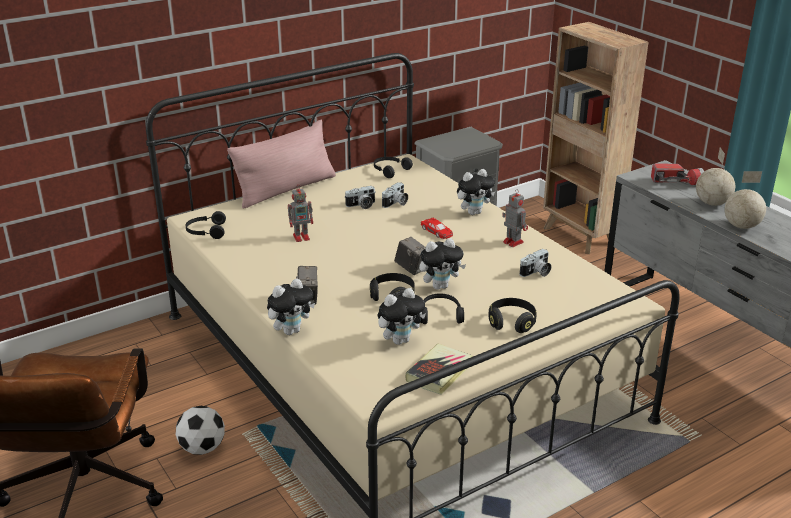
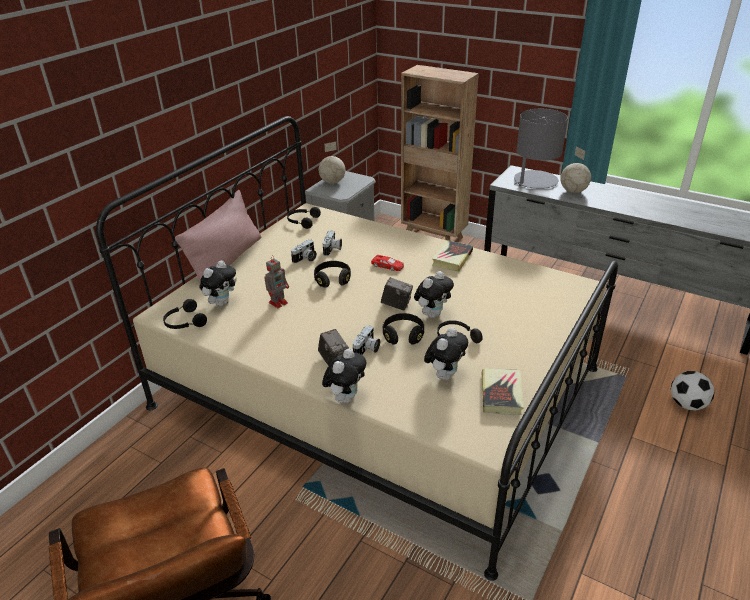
camera: 25 degrees left, 5 degrees up
(202, 448) = (268, 528): football -> football (687, 404)
(474, 212) = (401, 241): plush toy -> plush toy (221, 302)
(511, 323) = (514, 329): black headphones -> black headphones (332, 280)
(512, 241) = (452, 258): toy robot -> book
(536, 273) = (493, 280): camera -> camera (367, 350)
(676, 182) = (535, 181): flashlight -> grey table lamp
(742, 226) = (608, 204): globe -> globe (333, 182)

